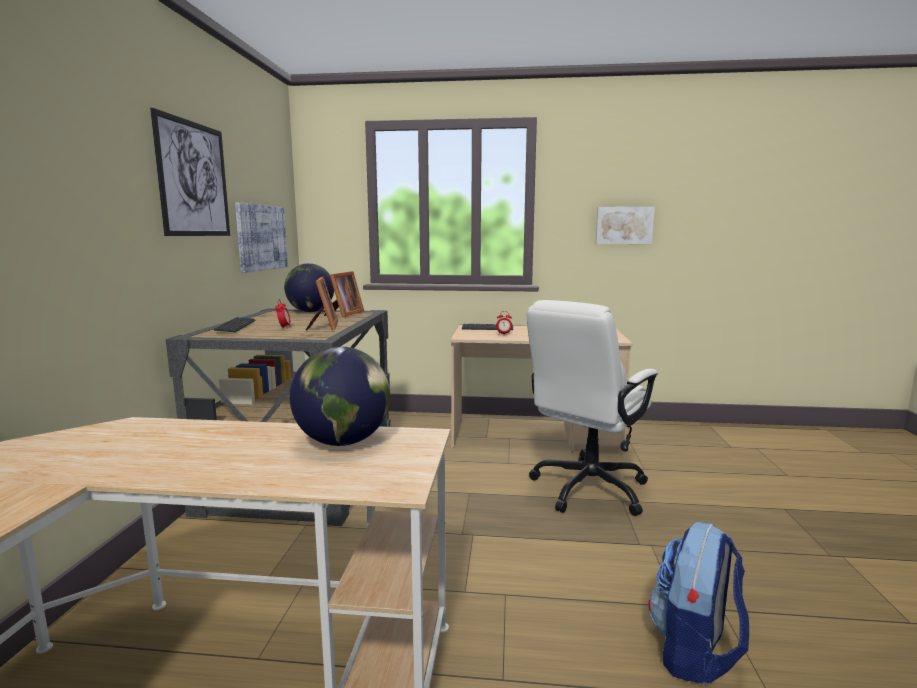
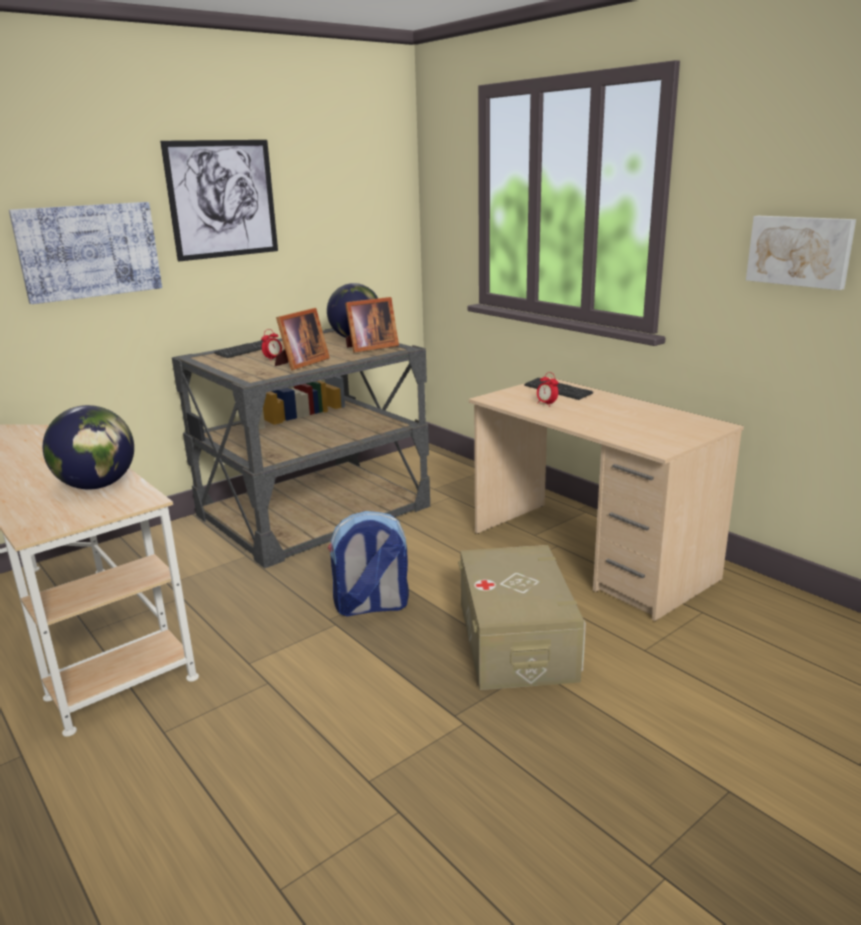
camera: 45 degrees right, 10 degrees up
(261, 237) = (339, 246): picture -> picture (89, 251)
(586, 491) = (515, 640): white office chair -> beige storage box
(694, 652) = (305, 816): backpack -> backpack (371, 606)

